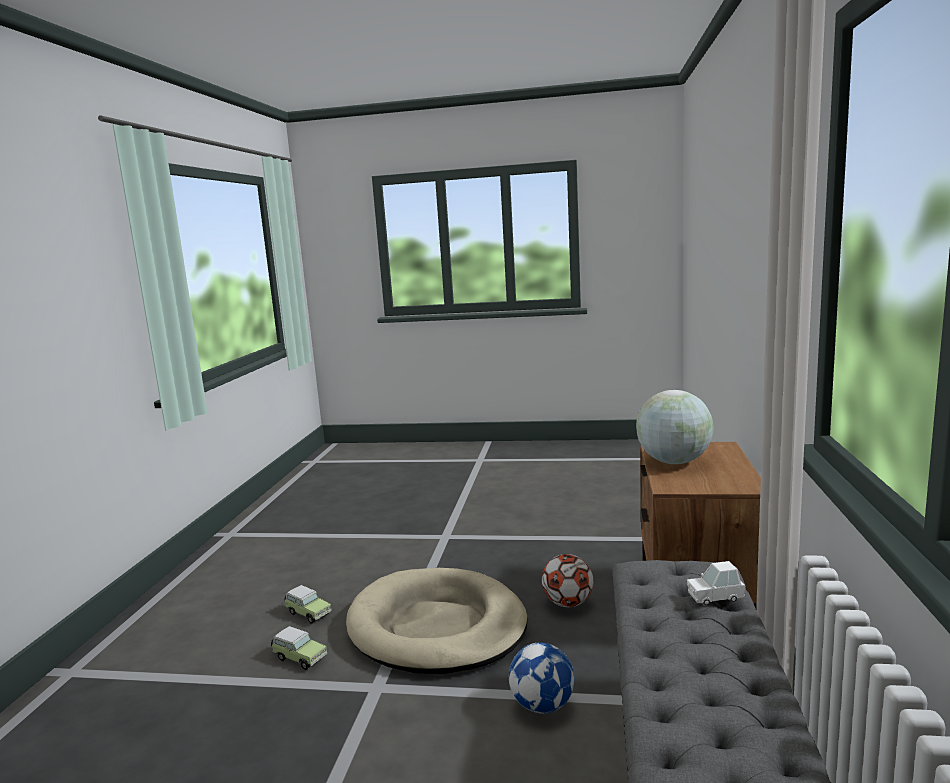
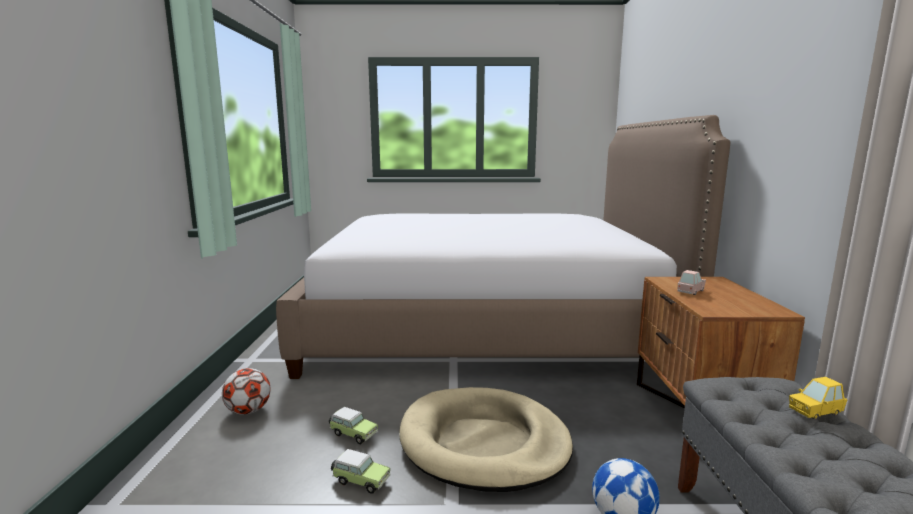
camera: 10 degrees left, 0 degrees up
(500, 497) = (485, 326): none -> bed
(568, 603) = (591, 417): football -> football (248, 411)
(673, 462) = (690, 291): globe -> pink toy car
(715, 597) = (815, 411): white toy car -> yellow toy car

